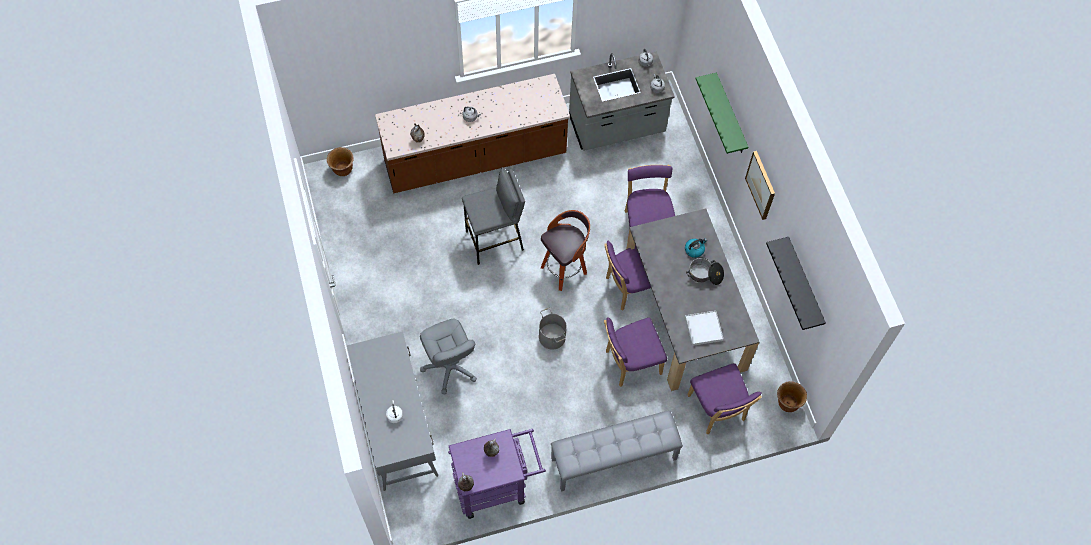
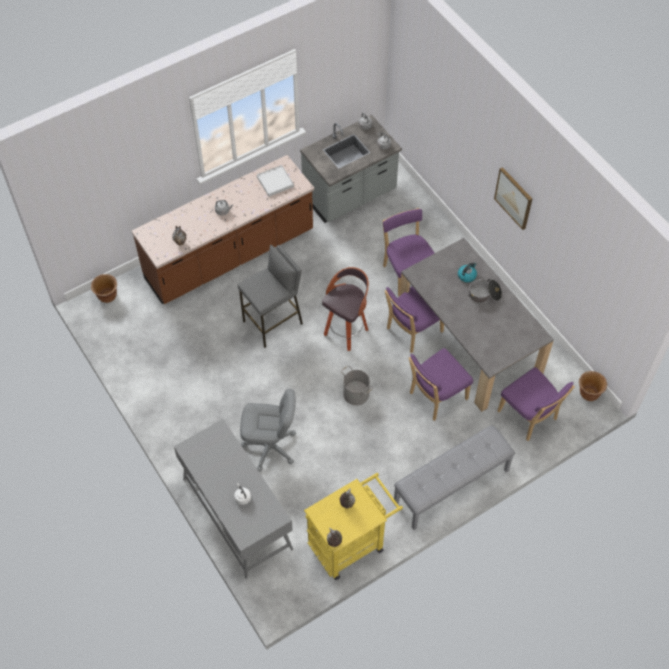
camera: 15 degrees left, 5 degrees down
(450, 367) = (270, 447): grey office chair -> grey office chair turned 45 degrees counterclockwise
(496, 485) = (351, 542): purple cart -> yellow cart
(703, 329) = (500, 341): white tray -> white tray (275, 182)
(730, 115) = (464, 146): green shelf -> none
(804, 284) = (584, 272): black shelf -> none

